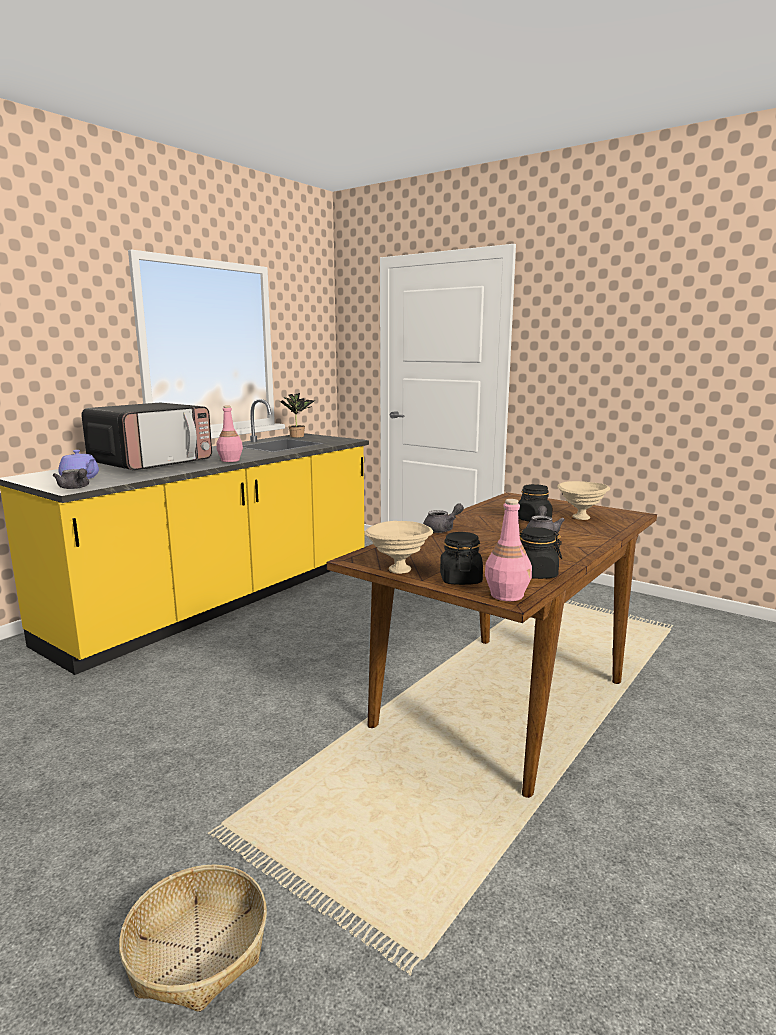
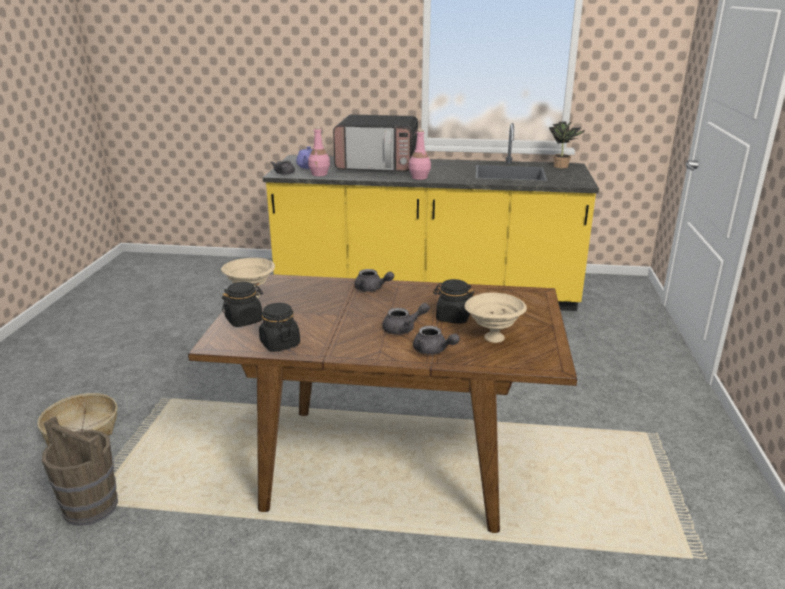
camera: 60 degrees right, 10 degrees up
(427, 963) = (90, 506): none -> brown bucket
(507, 595) = (221, 341): pink bottle -> pink bottle (319, 174)
(591, 534) = (433, 351): none -> grey teapot

